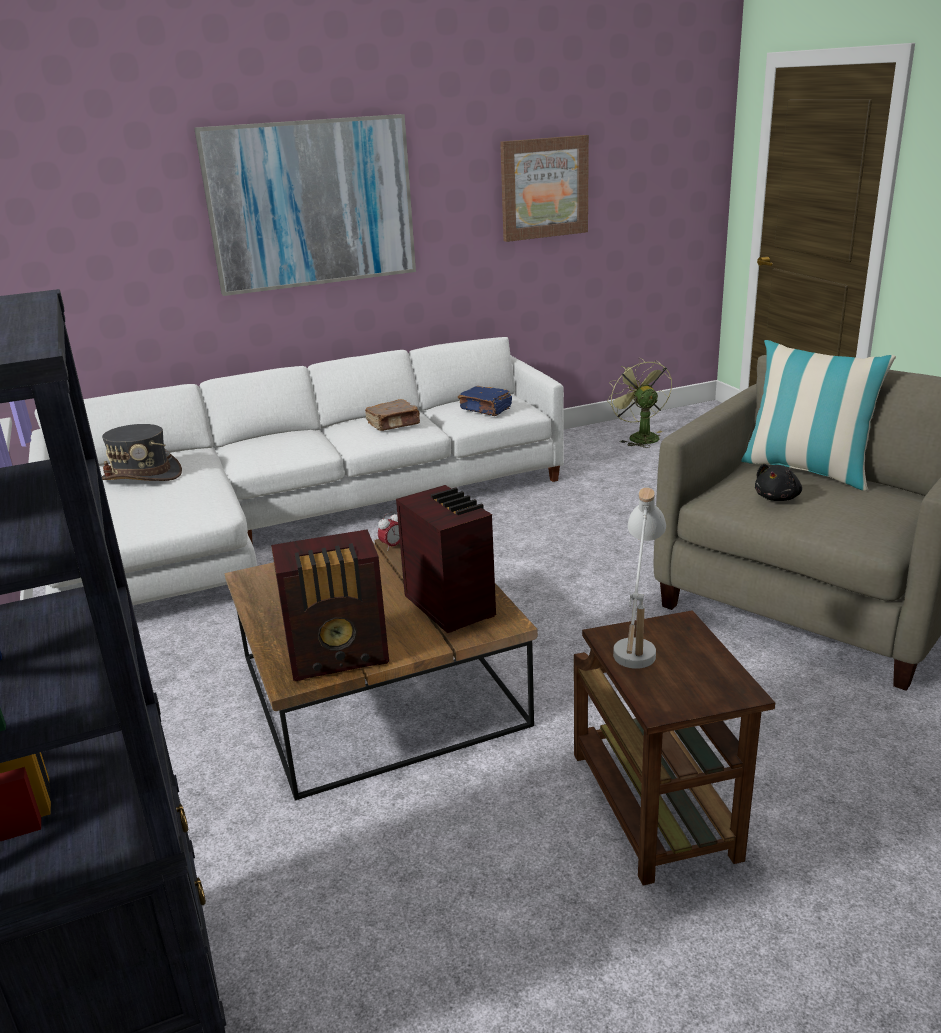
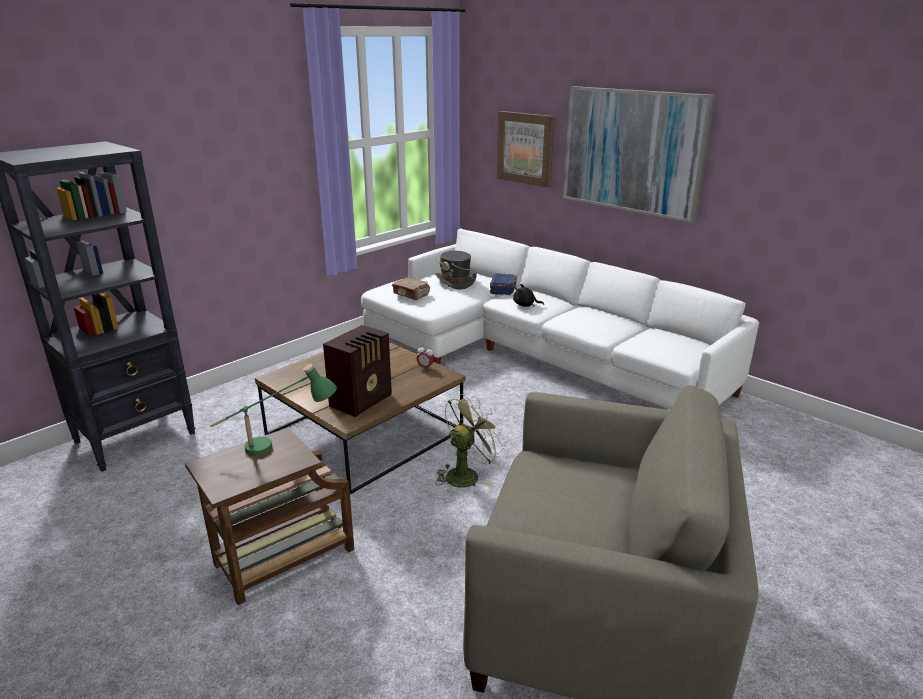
camera: 65 degrees right, 0 degrees up
(340, 657) = (297, 383): radio -> none
(394, 424) = (595, 322): brown book -> brown book (411, 294)
(486, 409) = (661, 344): blue book -> blue book (502, 290)
(544, 188) = (841, 184): picture -> picture (525, 148)
(637, 639) = (279, 446): white table lamp -> green table lamp
(639, 437) = (845, 457): green fan -> green fan (466, 474)
(777, 498) = (546, 486): black plush toy -> black plush toy (525, 305)
(807, 470) = (627, 498): pillow -> none

